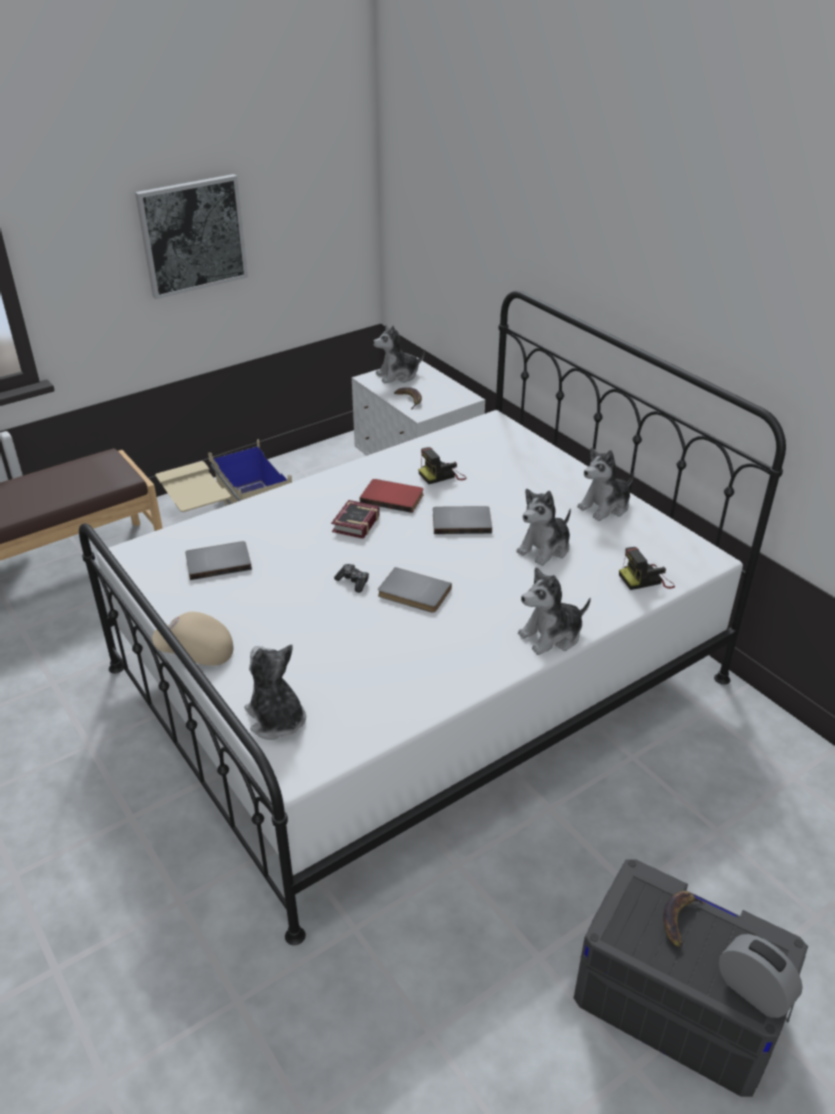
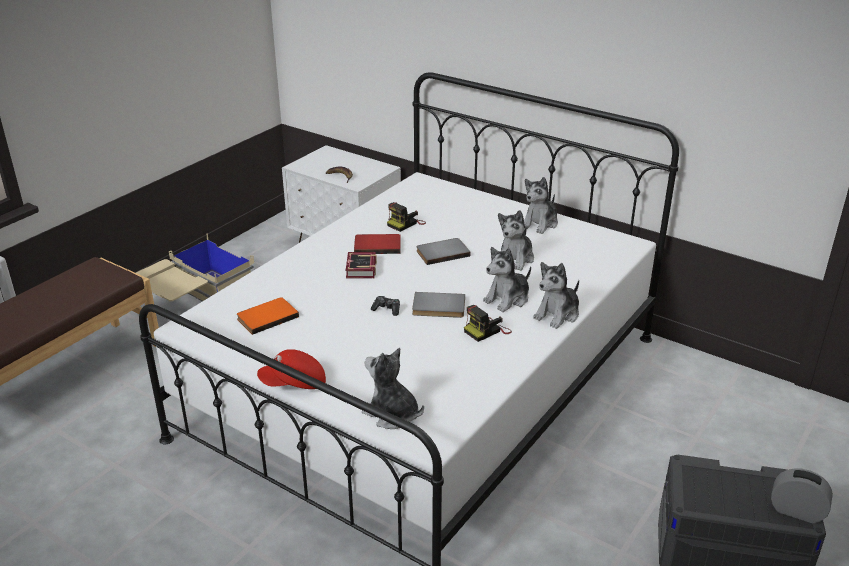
camera: 20 degrees left, 5 degrees down
(192, 236) = (139, 61): picture -> none
(196, 652) = (294, 384): beige cap -> red cap
(218, 561) = (266, 317): grey book -> orange book
(398, 375) = (319, 160): plush toy -> plush toy (507, 299)
(646, 579) = (599, 265): camera -> camera (487, 330)
(680, 919) = (727, 482): banana -> none

